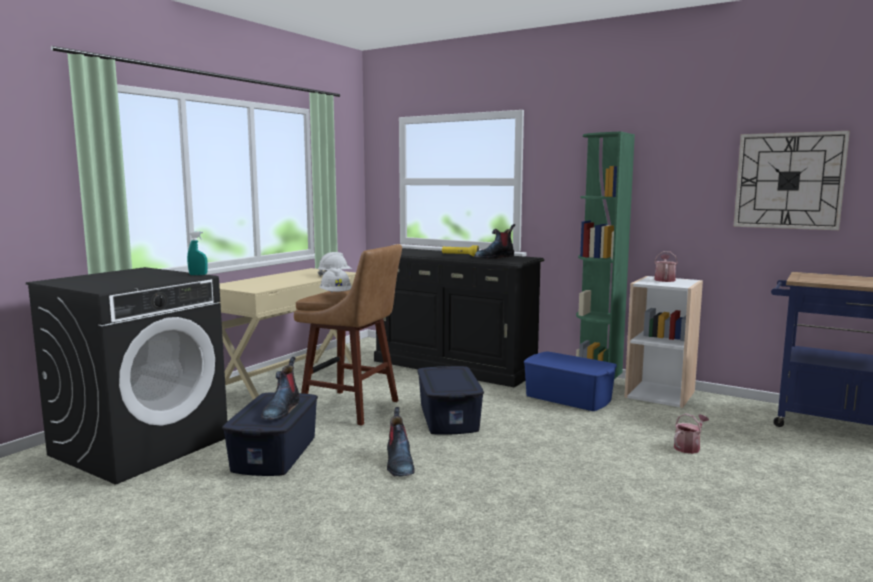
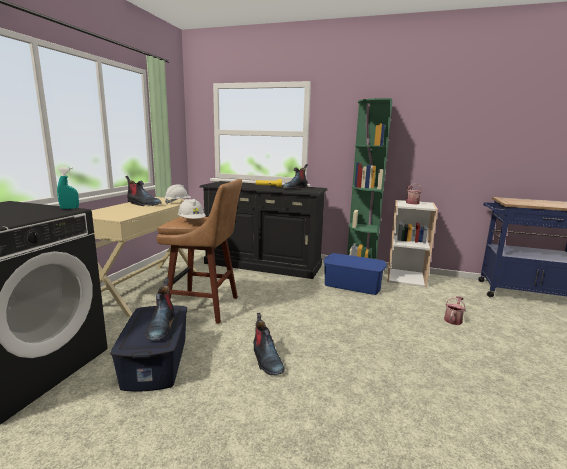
camera: 15 degrees left, 5 degrees up
(292, 276) = (143, 204): none -> boot
(449, 417) = (282, 309): blue storage box -> none
(789, 181) = (494, 137): wall clock -> none

